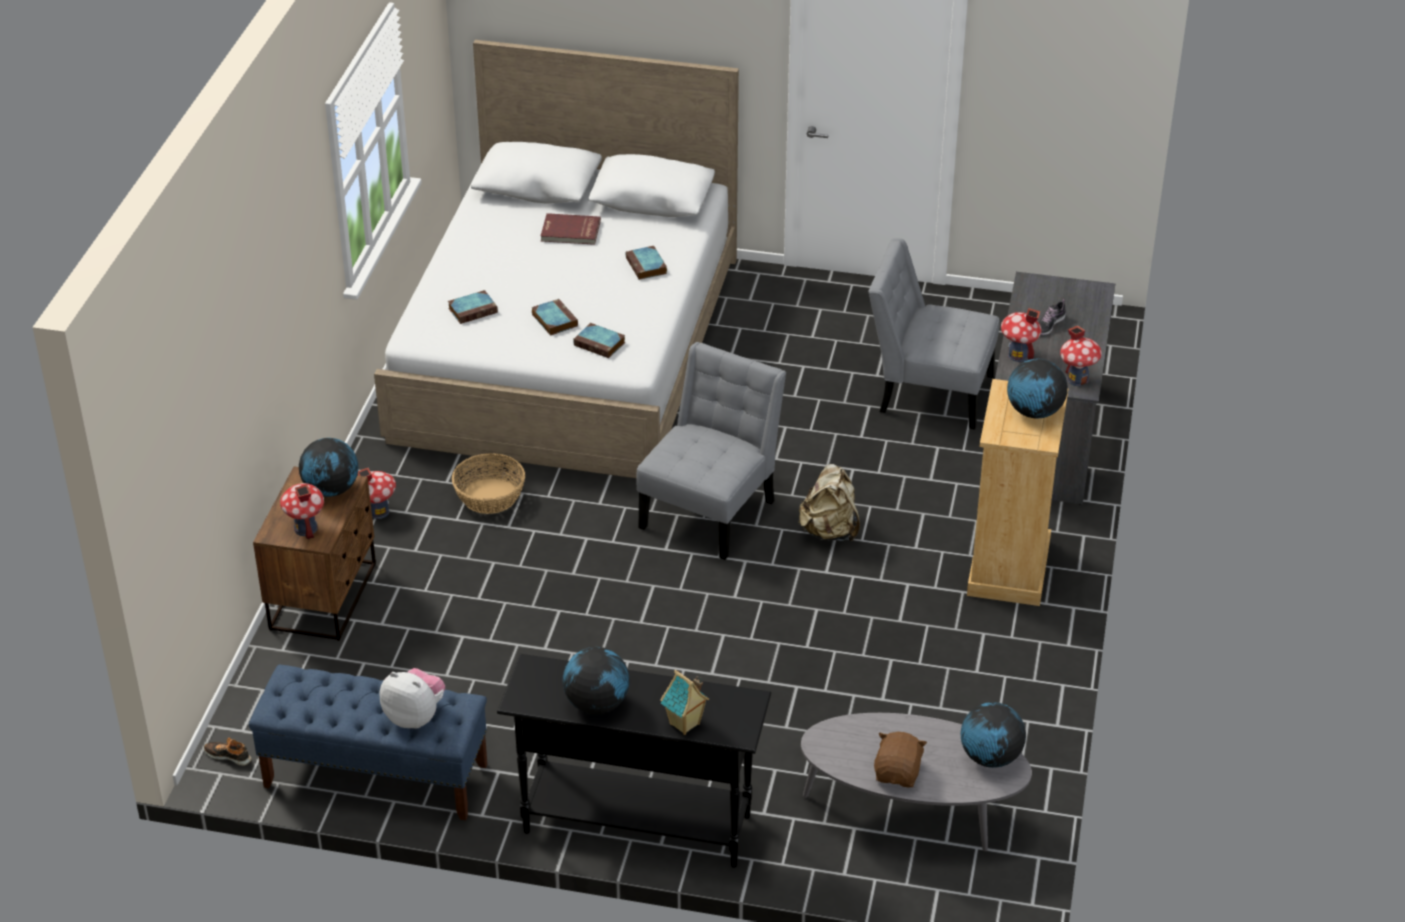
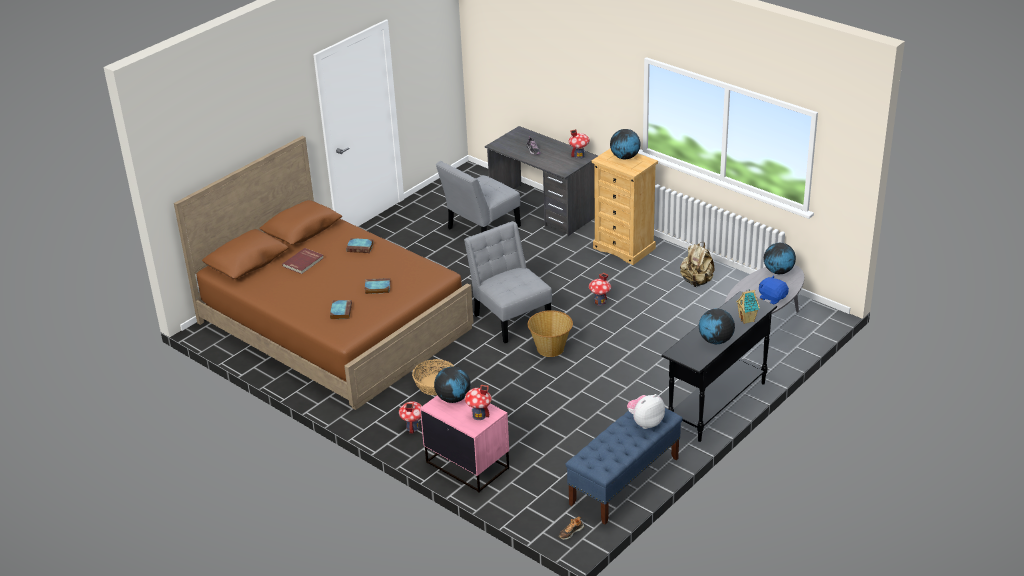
camera: 60 degrees left, 5 degrees down
(324, 596) = (467, 465): brown nightstand -> pink nightstand
(568, 347) = (334, 324): white bed -> brown bed
(600, 344) = (413, 279): book -> none
(659, 582) = (550, 349): none -> basket
(829, 531) = (556, 288): beige backpack -> beige backpack (697, 281)
(898, 773) = (772, 298): brown plush toy -> blue plush toy
(1018, 355) = (548, 164): toy house -> toy house (600, 302)

